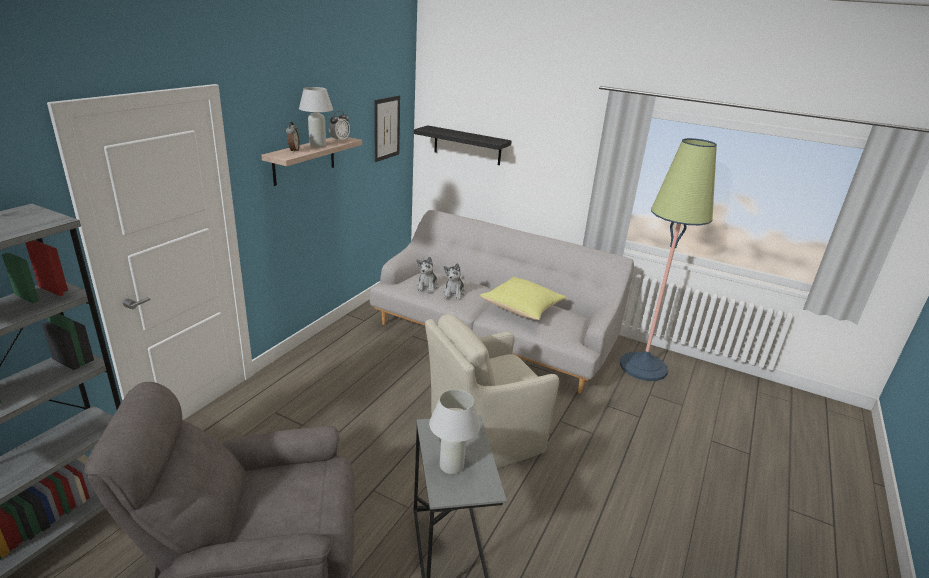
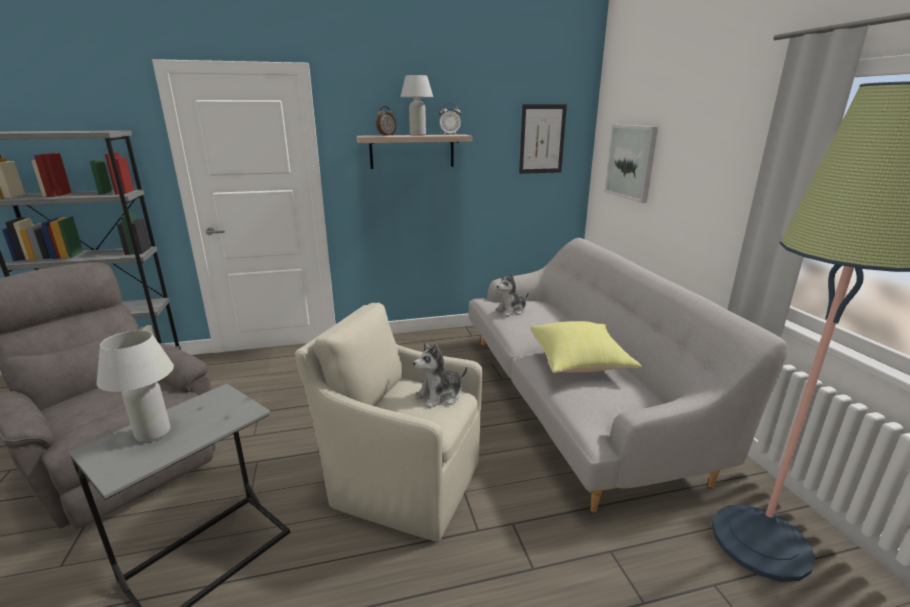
camera: 50 degrees right, 5 degrees down
(454, 293) = (527, 324): plush toy -> plush toy (440, 396)
(467, 145) = (631, 162): black shelf -> picture

